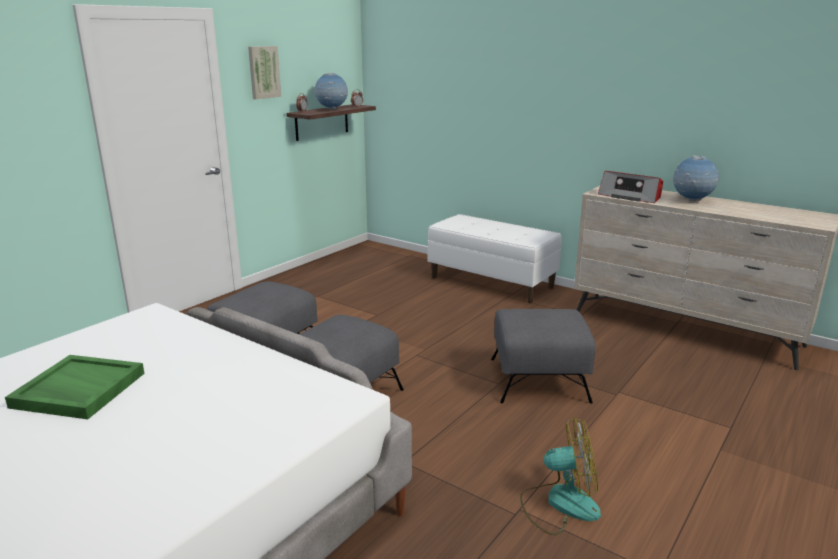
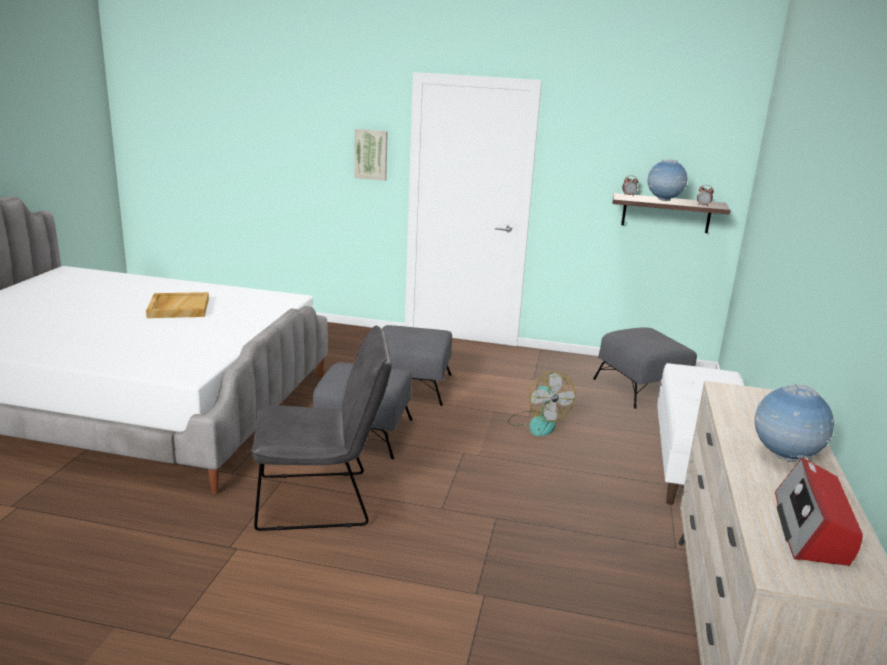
camera: 65 degrees right, 0 degrees up
(78, 390) = (178, 308): green tray -> beige tray
(263, 72) = (591, 146): picture -> picture (371, 154)
(455, 441) = (322, 500): none -> grey chair
(539, 380) = (469, 533): grey ottoman -> grey ottoman (641, 388)
(559, 503) = (251, 570): fan -> fan (537, 423)
(630, 196) = (737, 411): radio -> radio (812, 529)

